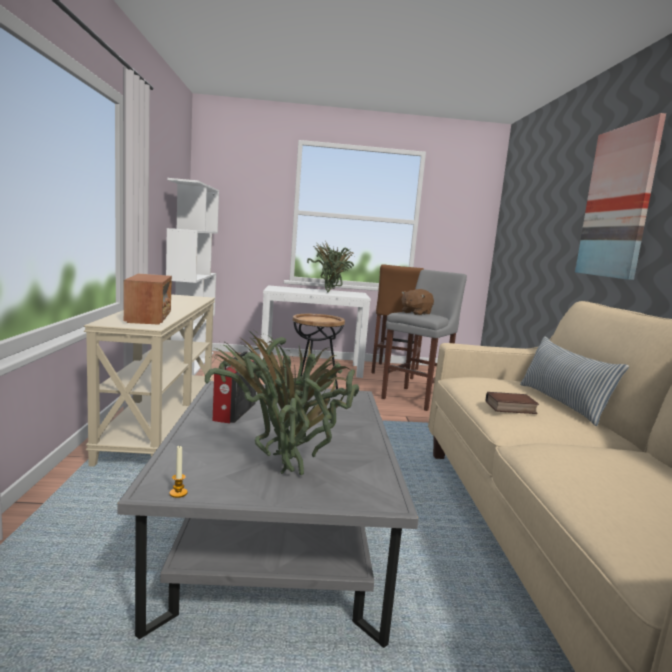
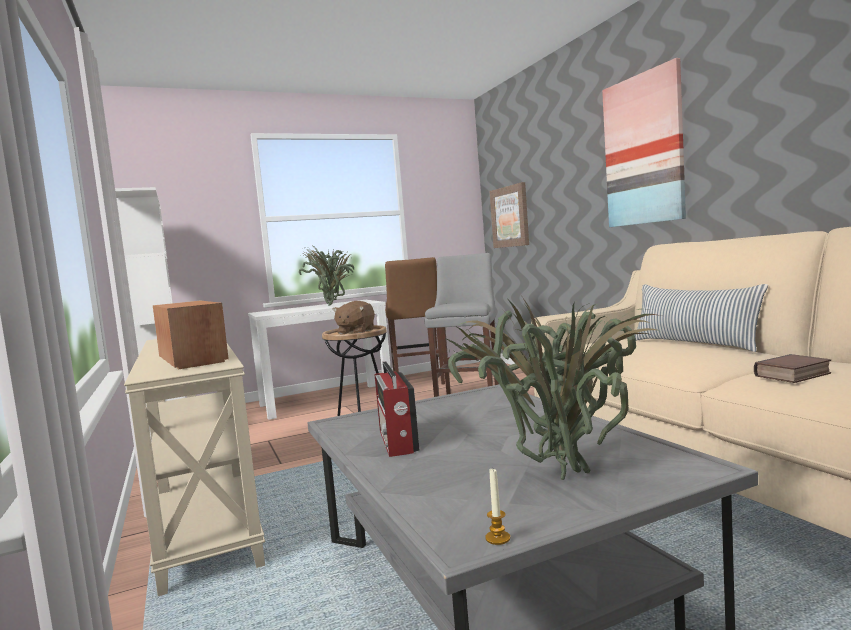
camera: 20 degrees left, 5 degrees down
(415, 313) = (452, 304): brown plush toy -> brown plush toy (355, 332)
(510, 408) = (669, 357): book -> book (793, 375)
(512, 242) = (510, 216): none -> picture

